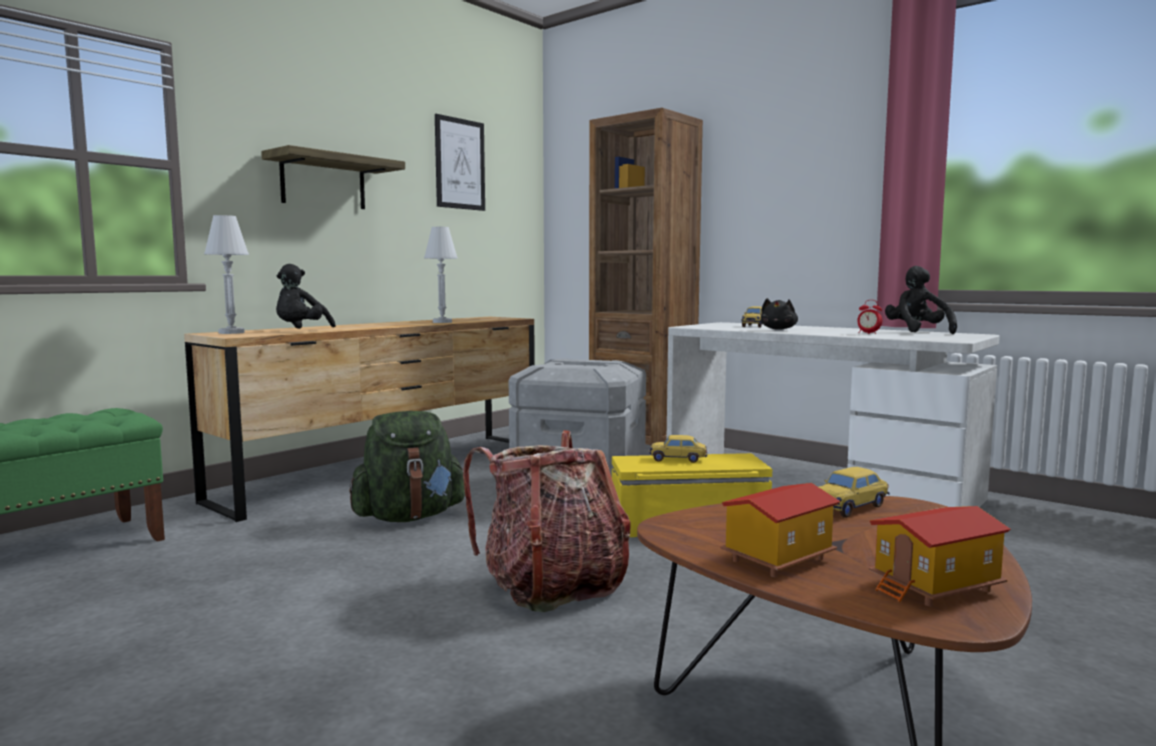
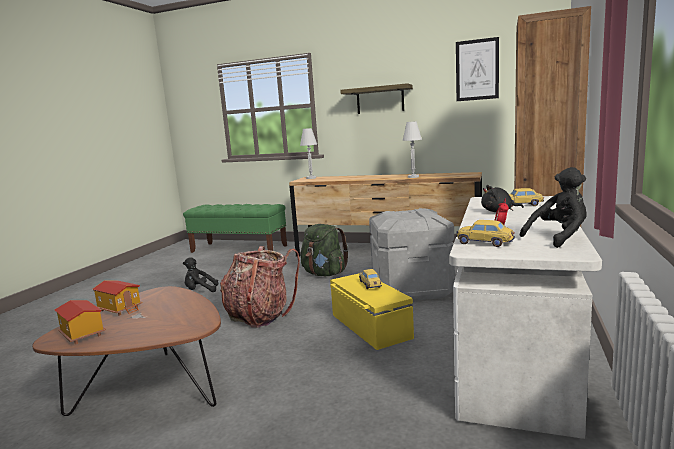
camera: 70 degrees right, 5 degrees up
(301, 331) = (330, 179): black plush toy -> black plush toy (200, 291)
(850, 507) = (192, 314): toy car -> toy car (484, 243)

